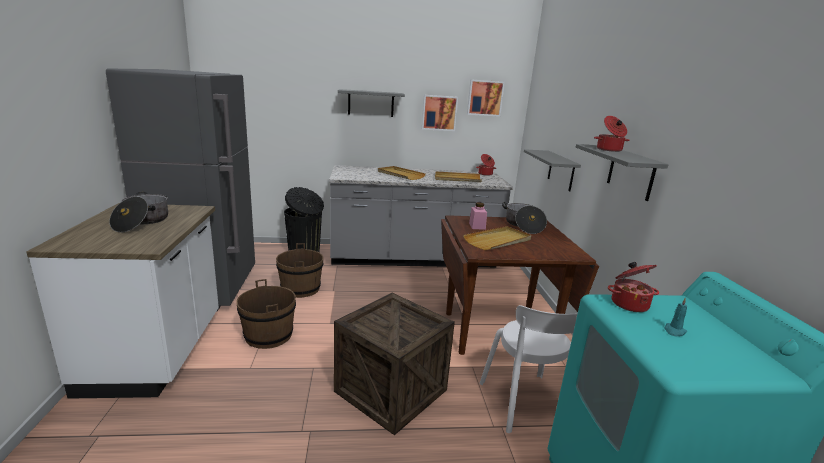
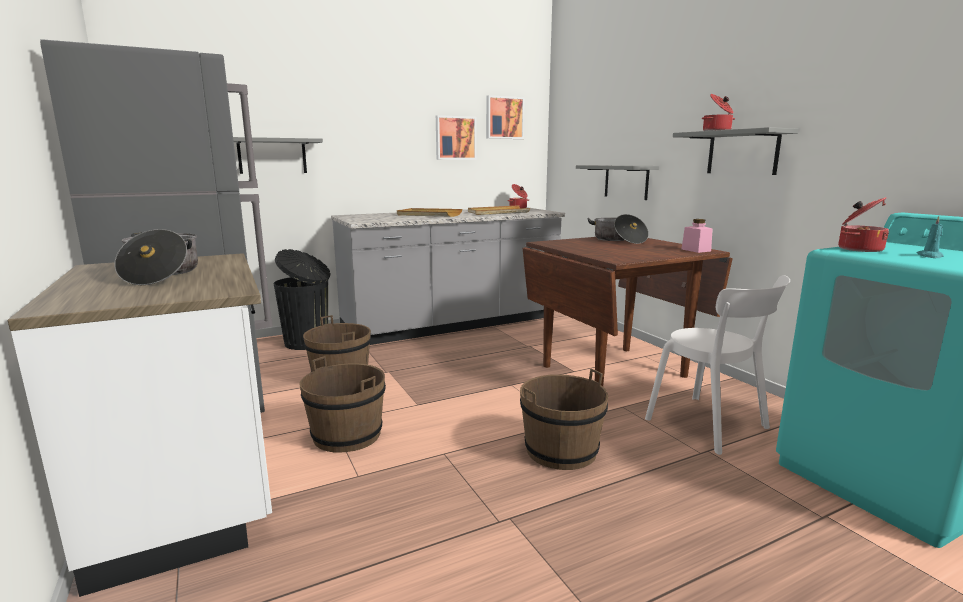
camera: 20 degrees left, 5 degrees down
(371, 103) = (371, 129): grey shelf -> grey shelf (272, 156)
(391, 390) = (561, 451): crate -> brown bucket
(477, 226) = (576, 245): pink jar -> pink jar (696, 250)
(498, 240) = (618, 251): beige tray -> none

